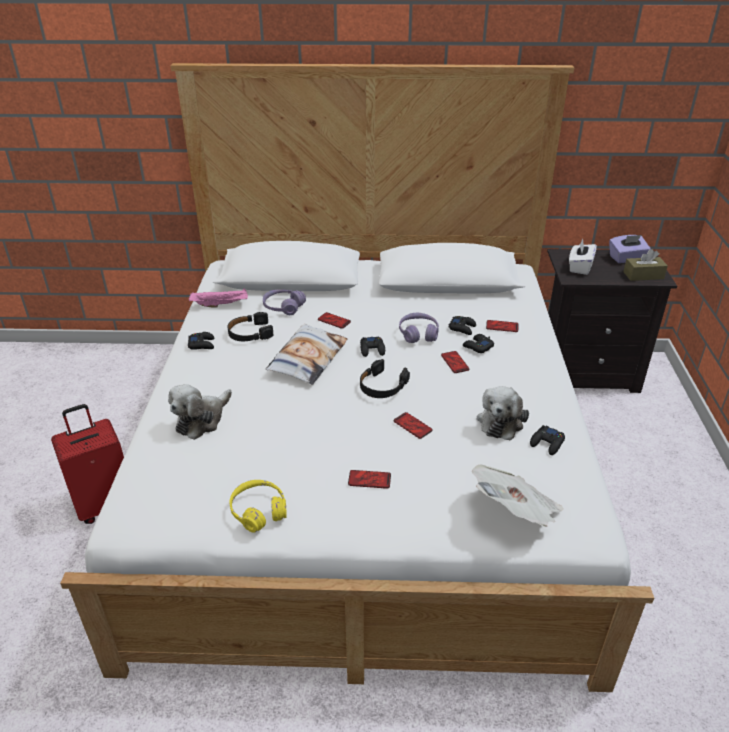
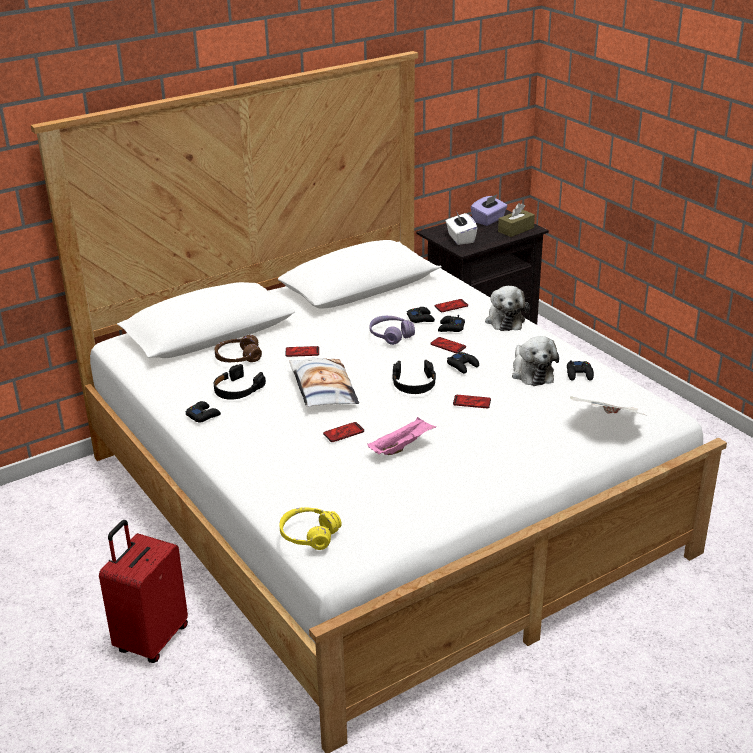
camera: 35 degrees left, 5 degrees down
(202, 420) = (294, 468): plush toy -> plush toy (504, 320)
(221, 305) = (170, 377): pink tray -> pink tray (401, 446)
(259, 511) = (433, 504): yellow headphones -> yellow headphones (309, 535)
(283, 307) = (238, 358): purple headphones -> brown headphones
(369, 480) = (487, 449): phone -> phone (343, 433)
(372, 349) = (368, 361): black game controller -> black game controller (463, 366)

